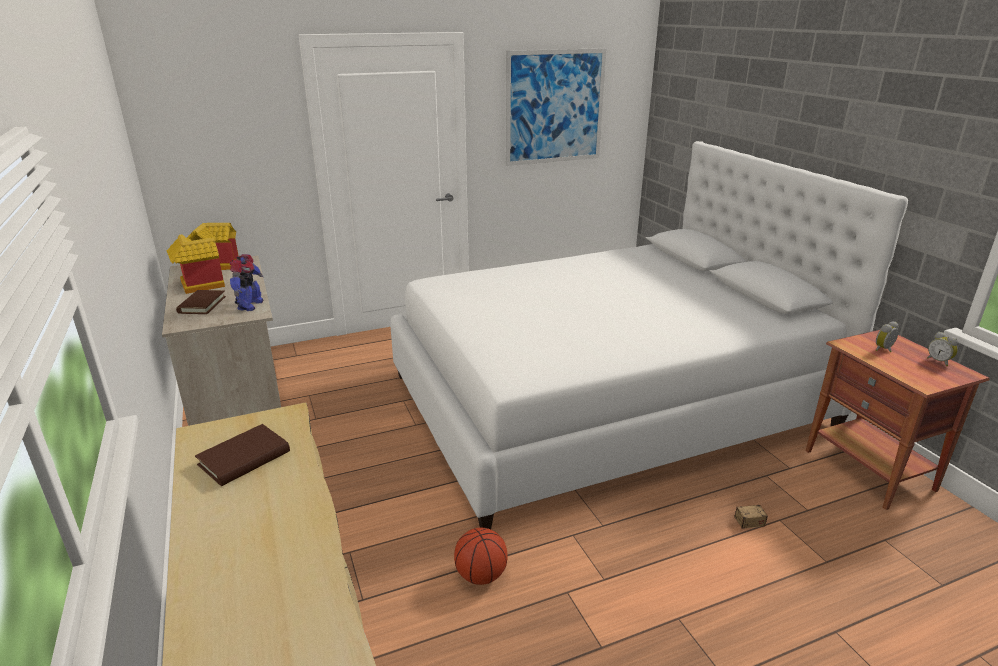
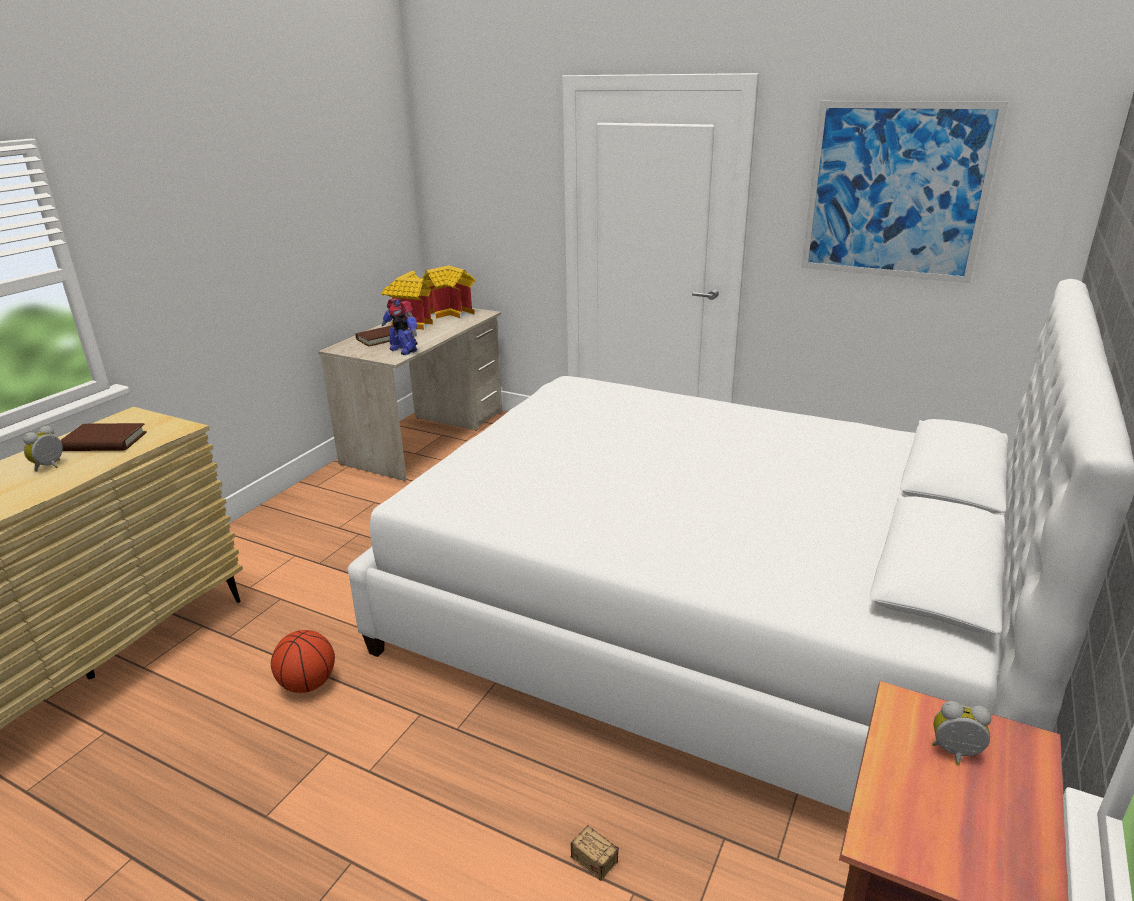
camera: 50 degrees right, 0 degrees up
(249, 305) = (403, 350): toy robot -> toy robot turned 75 degrees clockwise
(939, 361) = (1024, 843): alarm clock -> alarm clock (51, 466)

